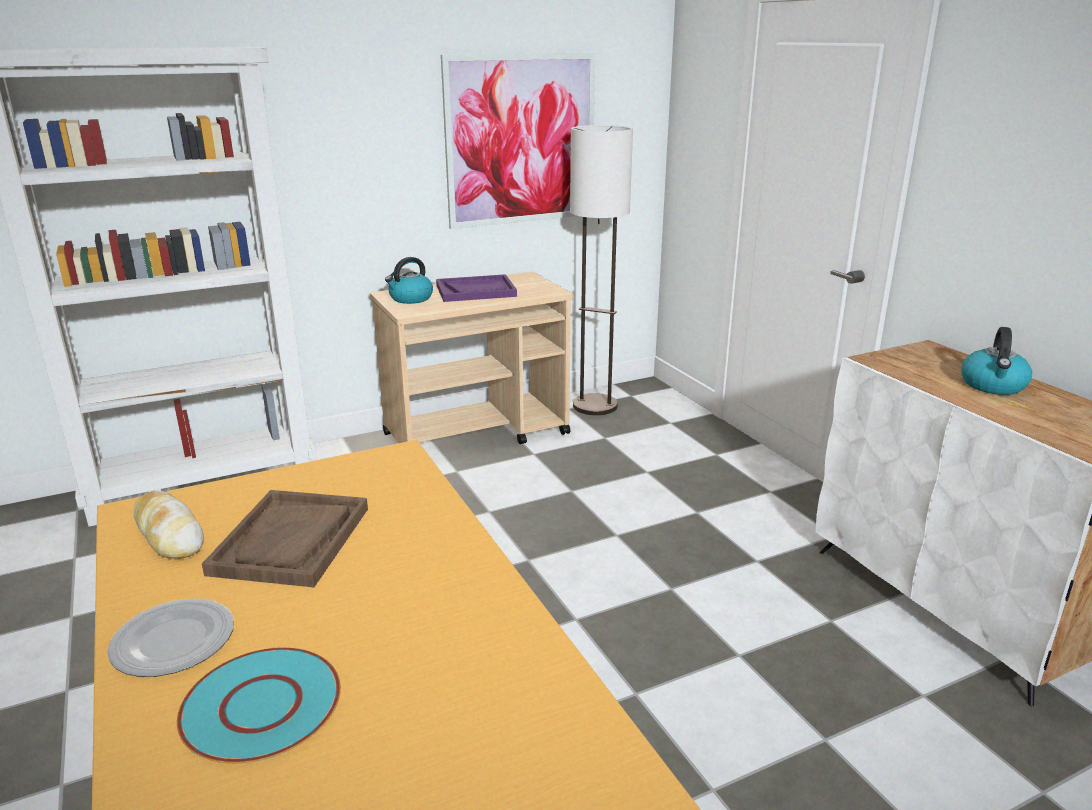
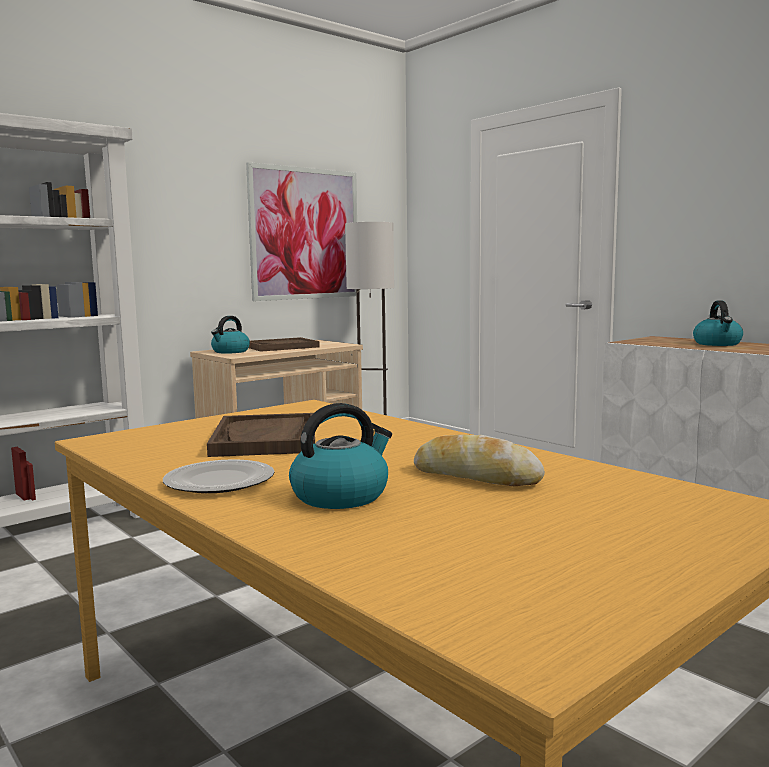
camera: 15 degrees left, 15 degrees down
(169, 534) = (146, 445): bread -> bread (476, 476)
(260, 706) = (341, 495): turquoise plate -> kettle
(476, 291) = (282, 347): purple tray -> brown tray

